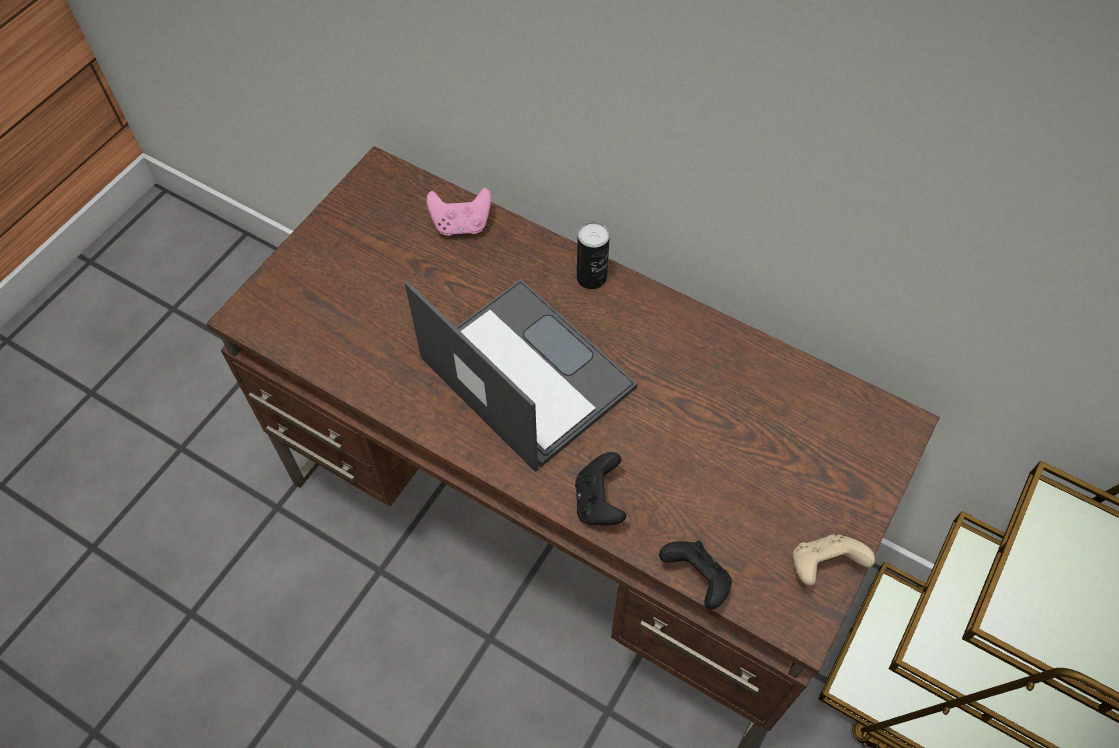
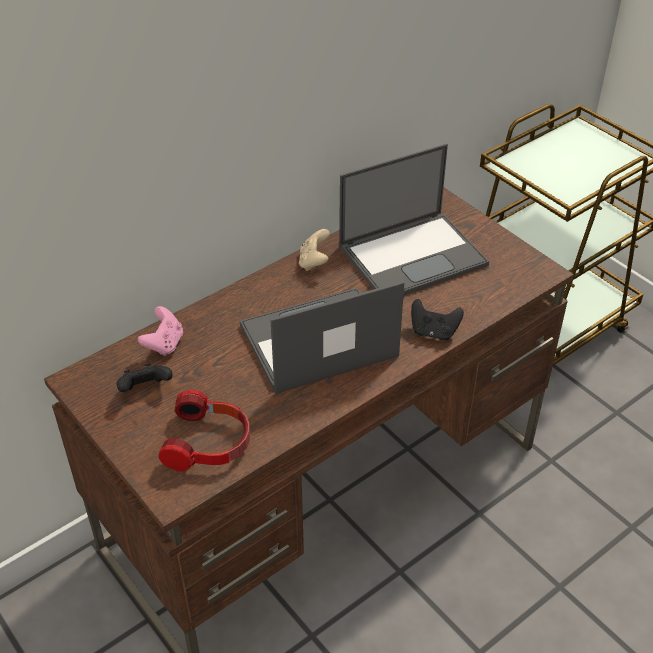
camera: 70 degrees left, 15 degrees down
(326, 321) = (209, 443): none -> headphones
(591, 277) = (255, 289): can -> none
(696, 579) = (502, 304): black game controller -> black game controller (145, 389)
(747, 434) = (414, 255): none -> laptop
(823, 566) = (511, 252): beige game controller -> beige game controller (314, 262)

